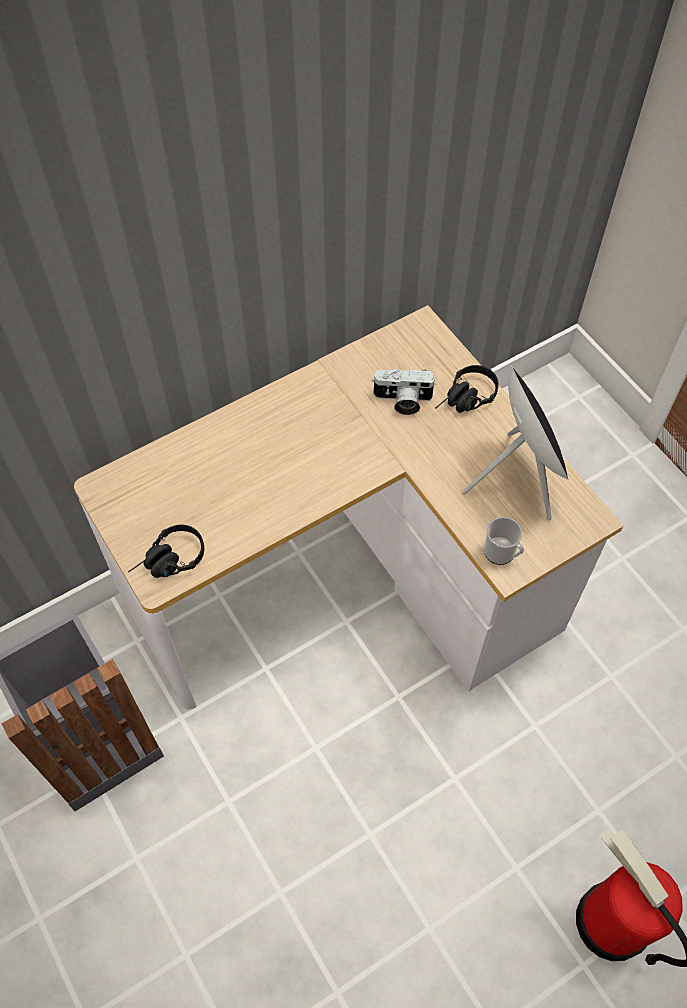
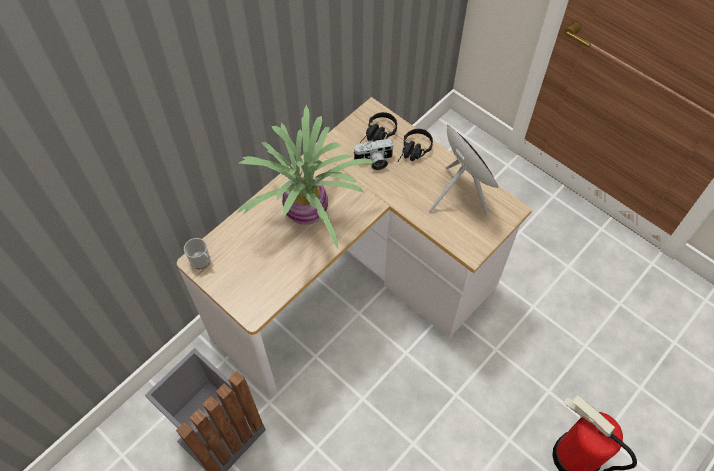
camera: 15 degrees left, 0 degrees up
(169, 562) = (256, 299): black headphones -> black headphones (378, 135)
(279, 455) = (306, 214): none -> potted plant
(502, 553) = (465, 243): mug -> mug (202, 261)

